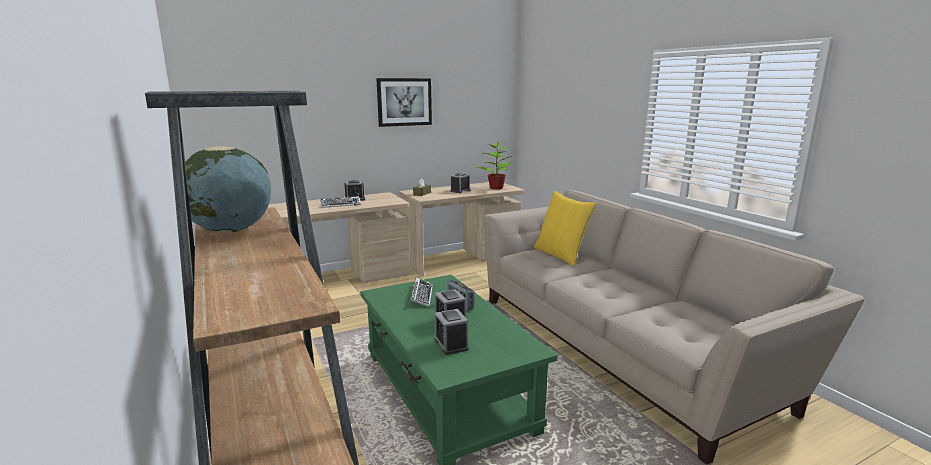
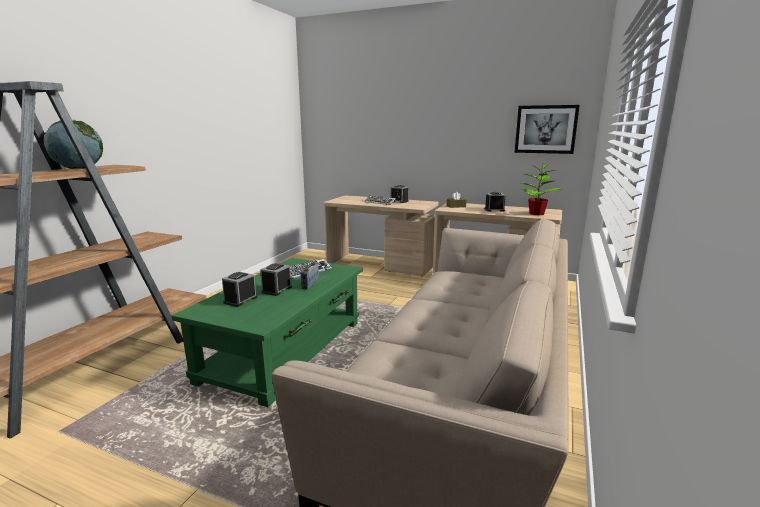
camera: 50 degrees right, 0 degrees up
(404, 102) = (461, 119): picture -> picture (545, 129)
(561, 255) = (480, 284): yellow pillow -> none

